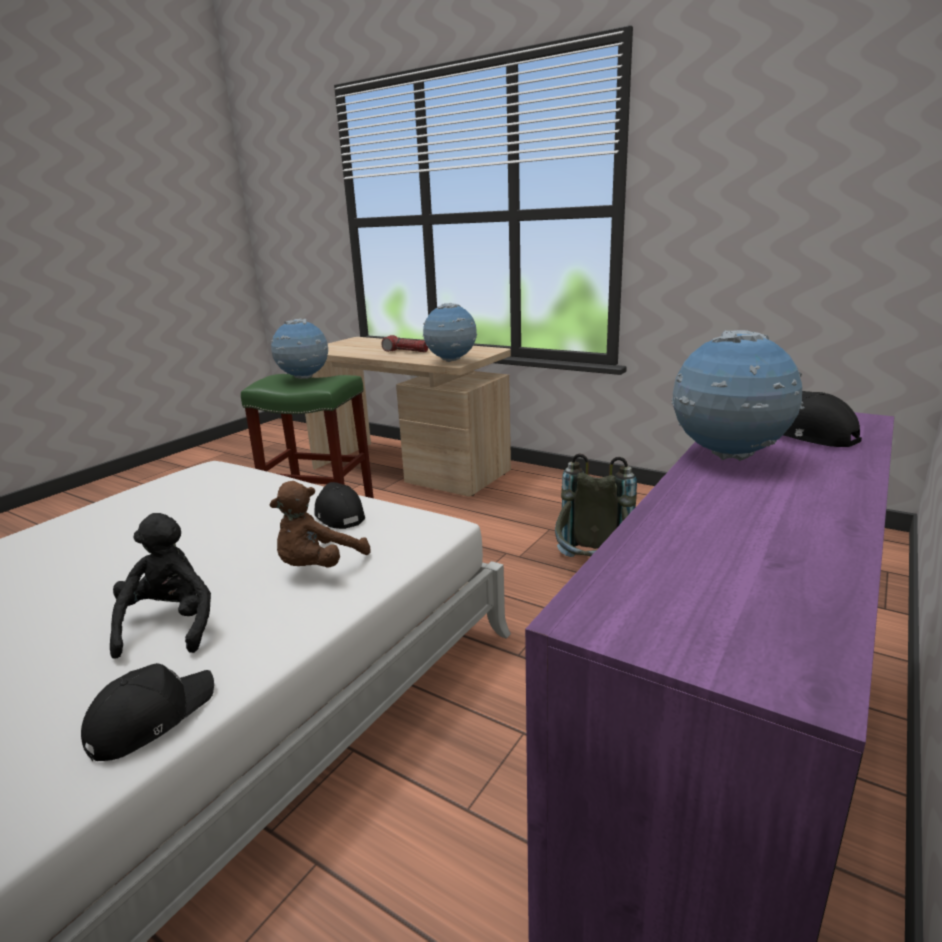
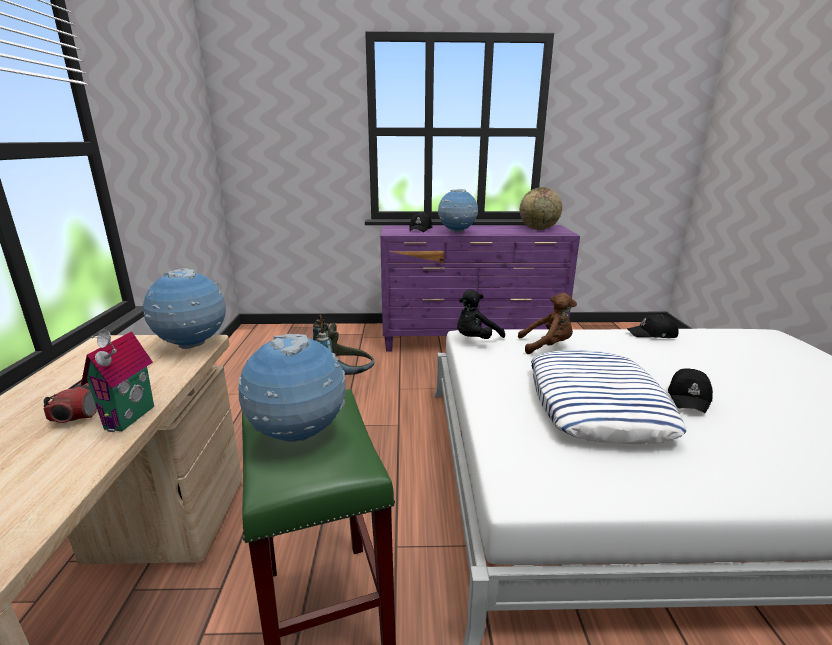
camera: 125 degrees left, 0 degrees up
(170, 625) = (635, 354): black plush toy -> black plush toy (475, 340)
(190, 530) = (596, 404): none -> pillow
(338, 515) = (498, 364): black cap -> black cap (689, 397)
(374, 356) = (132, 418): none -> toy house
(728, 595) = (538, 229): none -> globe

